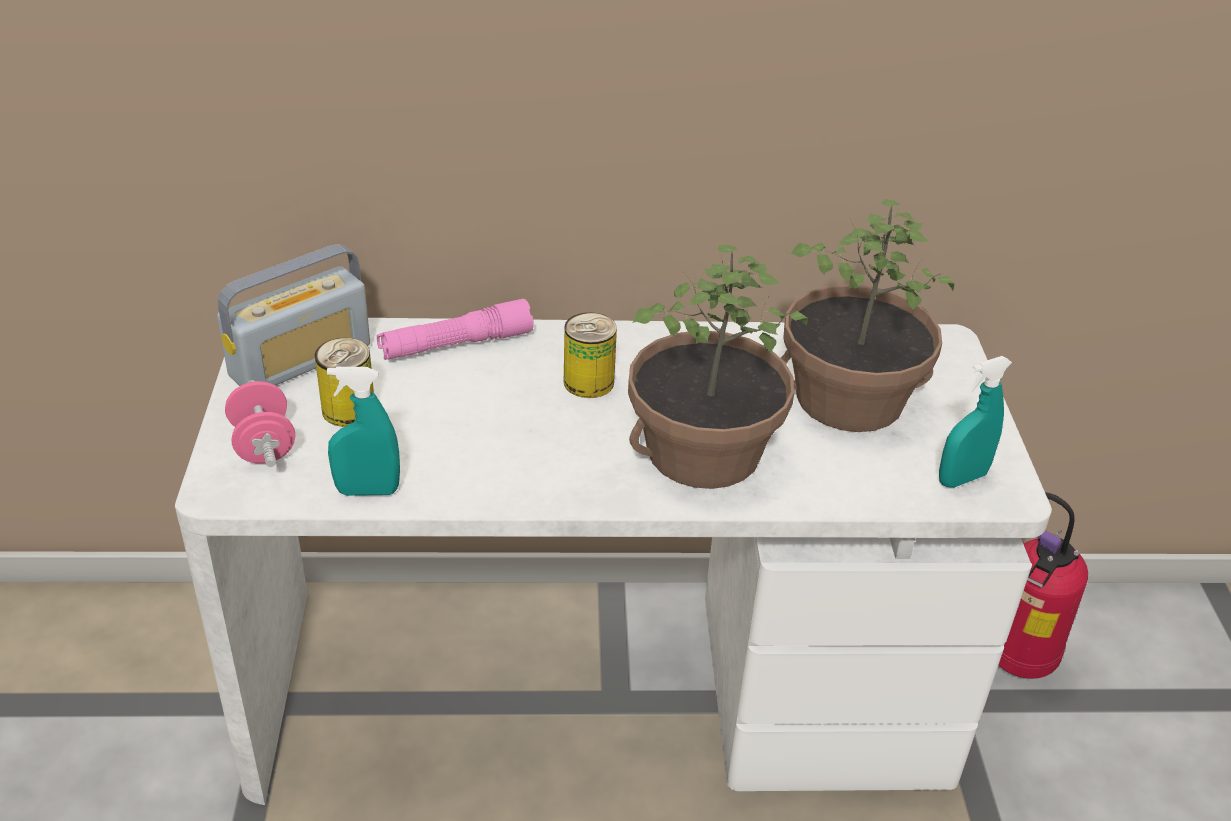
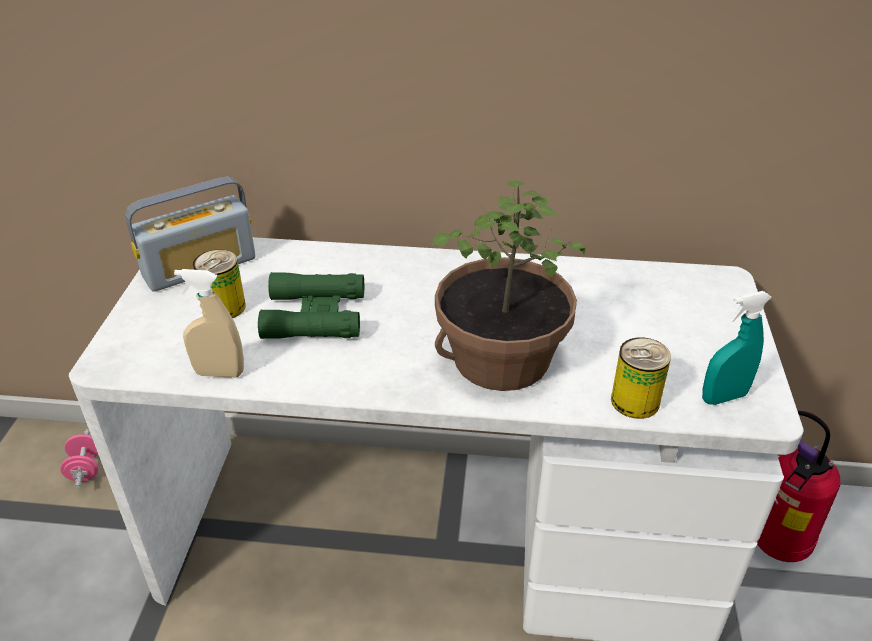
camera: 10 degrees right, 0 degrees up
(263, 445) = (150, 331): pink dumbbell -> pink dumbbell (85, 469)
(367, 491) = (219, 373): turquoise spray bottle -> beige spray bottle
(456, 345) = (321, 261): pink flashlight -> none
(466, 413) = (314, 315): none -> green binoculars
(588, 382) = (419, 296): can -> can (635, 401)
(849, 397) = (634, 321): potted plant -> none

